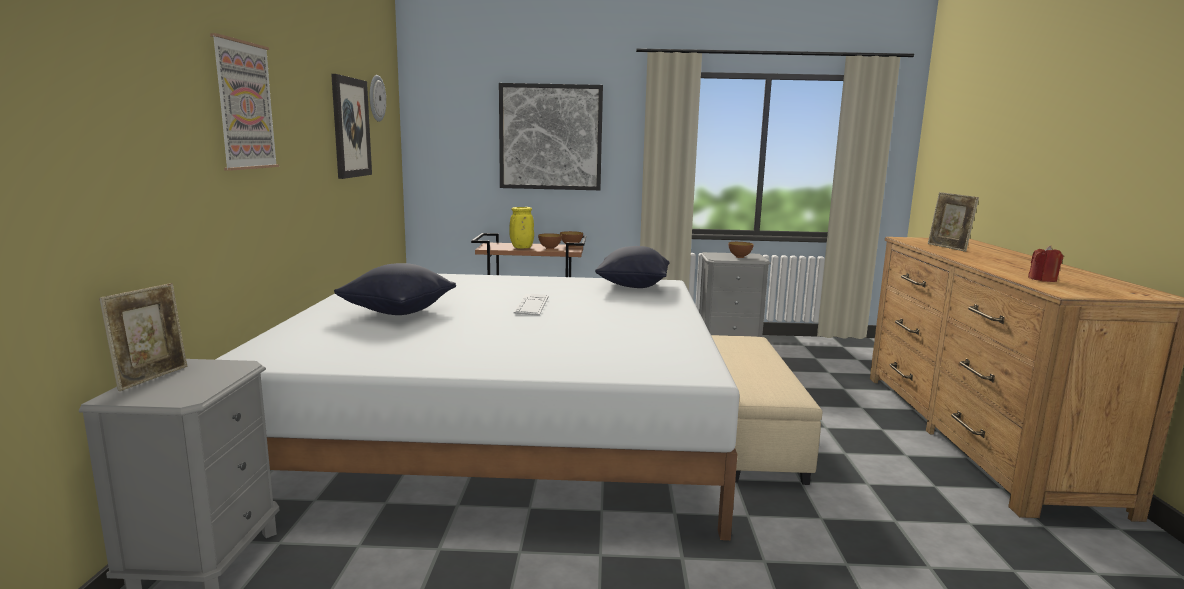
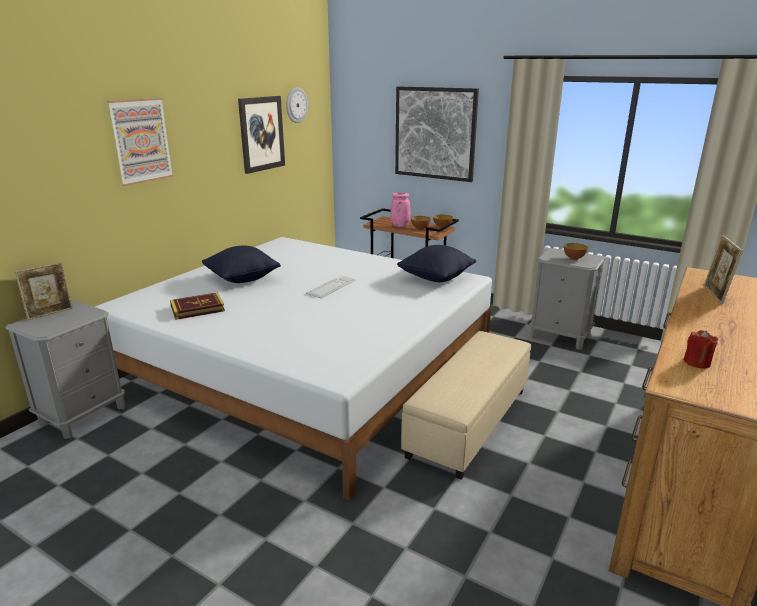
camera: 30 degrees right, 10 degrees up
(390, 346) = (197, 309): none -> book
(521, 248) = (399, 226): yellow vase -> pink vase

